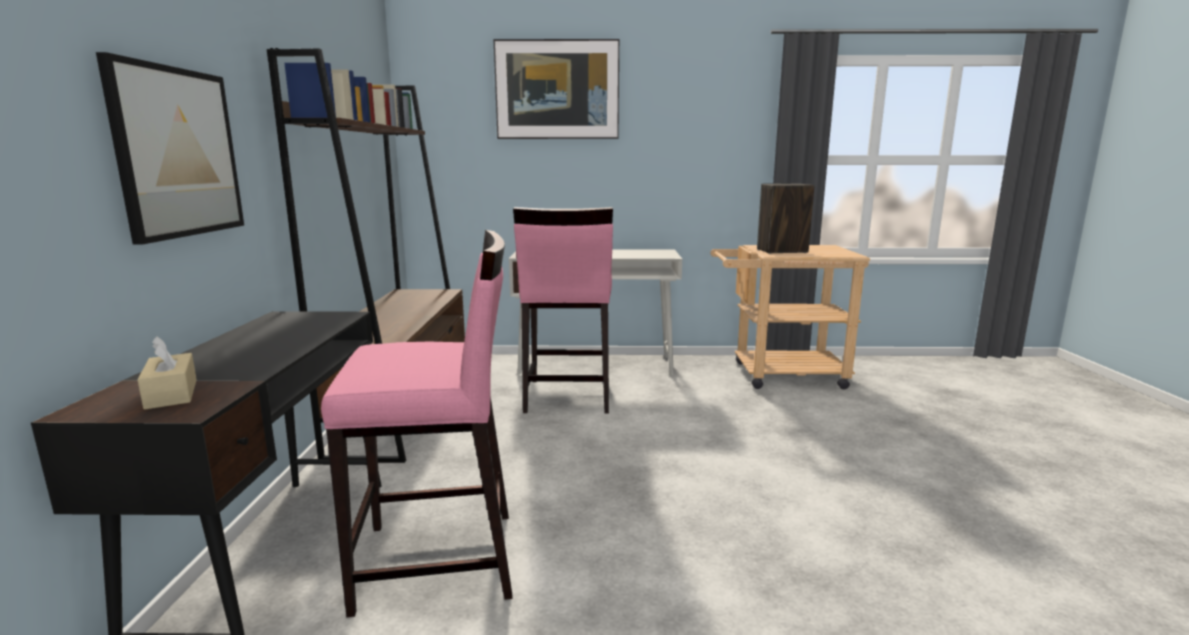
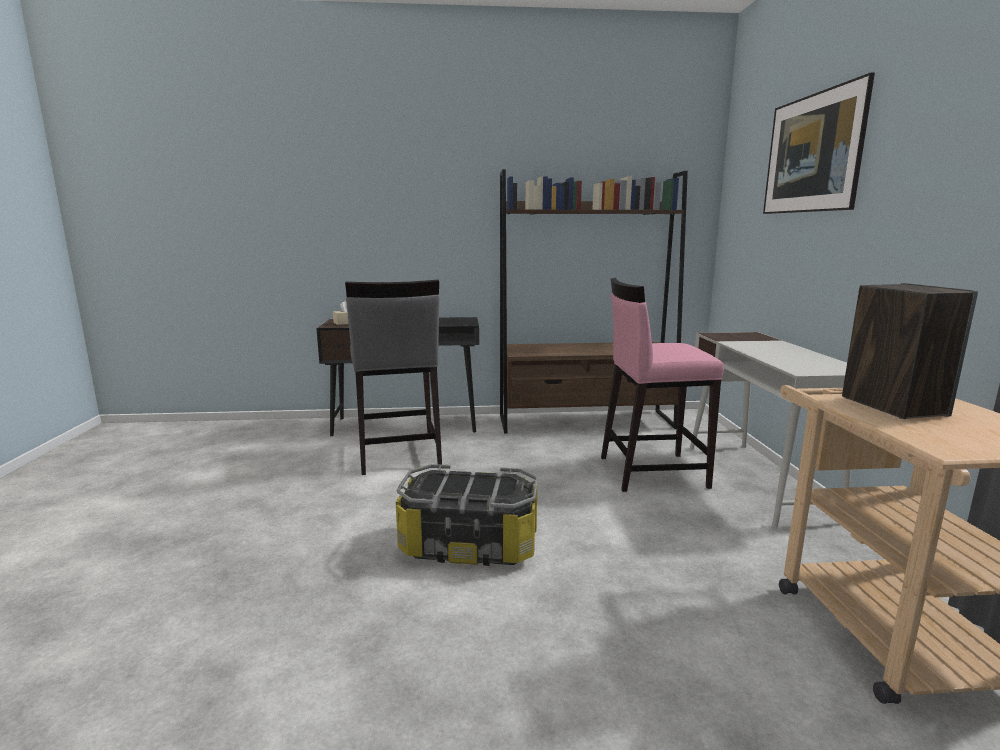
camera: 85 degrees right, 0 degrees up
(177, 152) = (421, 231): picture -> none
(439, 560) = (398, 455): pink stool -> grey stool
(726, 497) = (469, 546): none -> storage box

